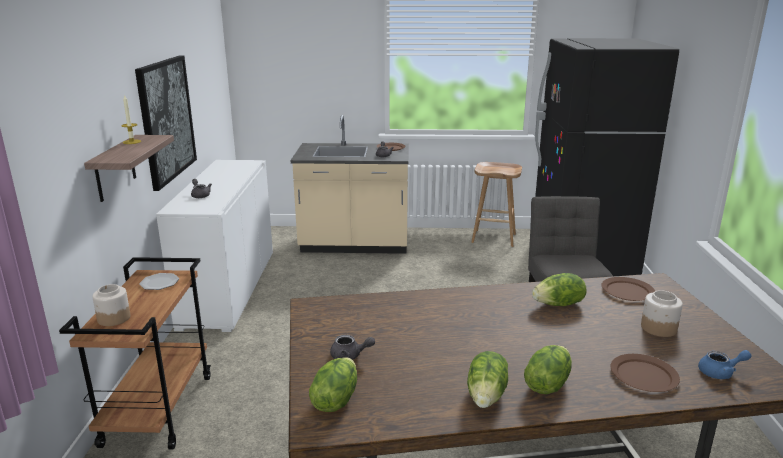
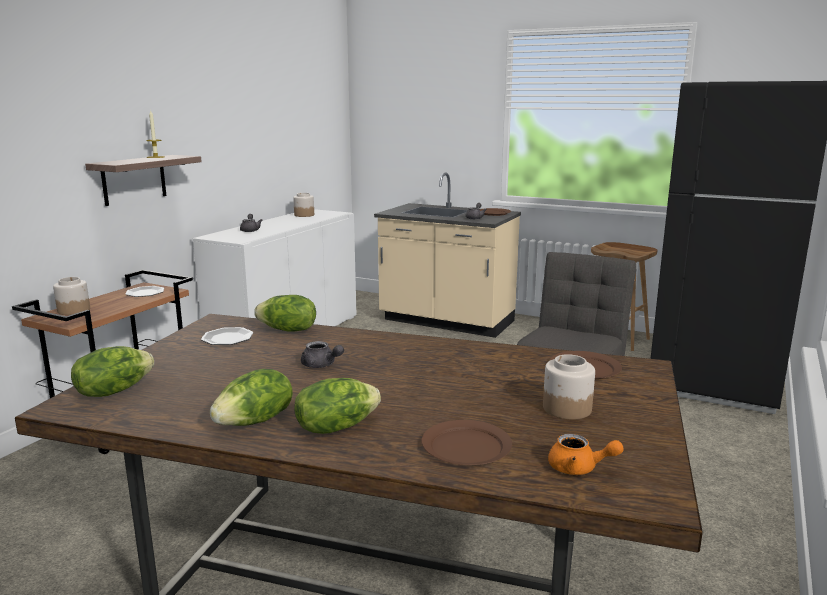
camera: 25 degrees right, 5 degrees down
(166, 119) = (229, 151): picture -> none
(223, 169) = (304, 215): none -> jar
(348, 322) = (227, 338): none -> plate
(350, 356) = (184, 363): grey teapot -> grey teapot (321, 365)
(559, 304) = (474, 364): lettuce -> lettuce (288, 330)
(720, 373) = (579, 468): blue teapot -> orange teapot

